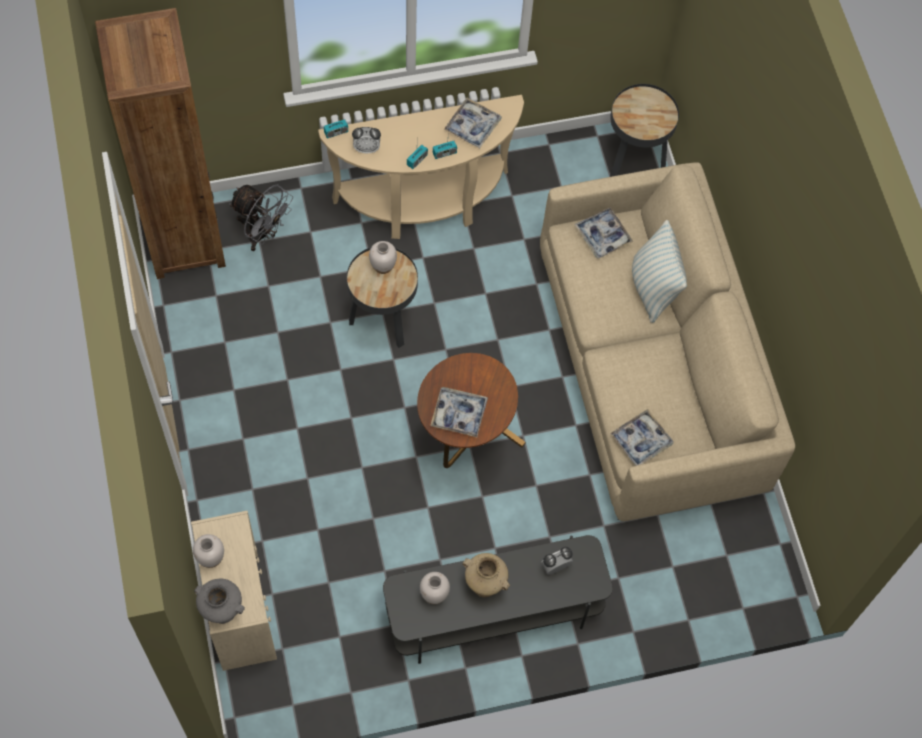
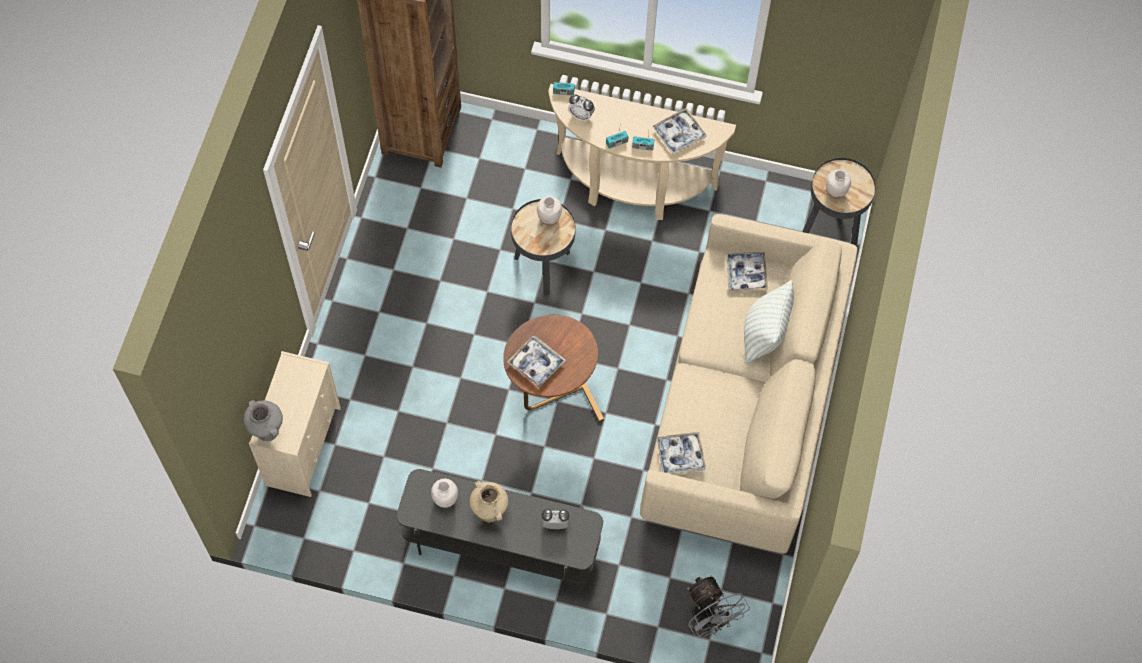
camera: 30 degrees right, 0 degrees up
(211, 558) = (281, 386): white vase -> white vase (835, 193)
(262, 234) = (485, 154): grey fan -> grey fan (708, 620)

